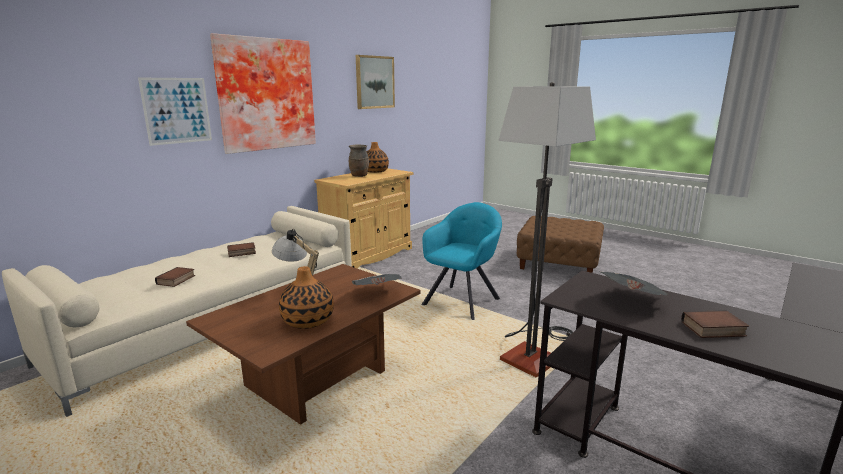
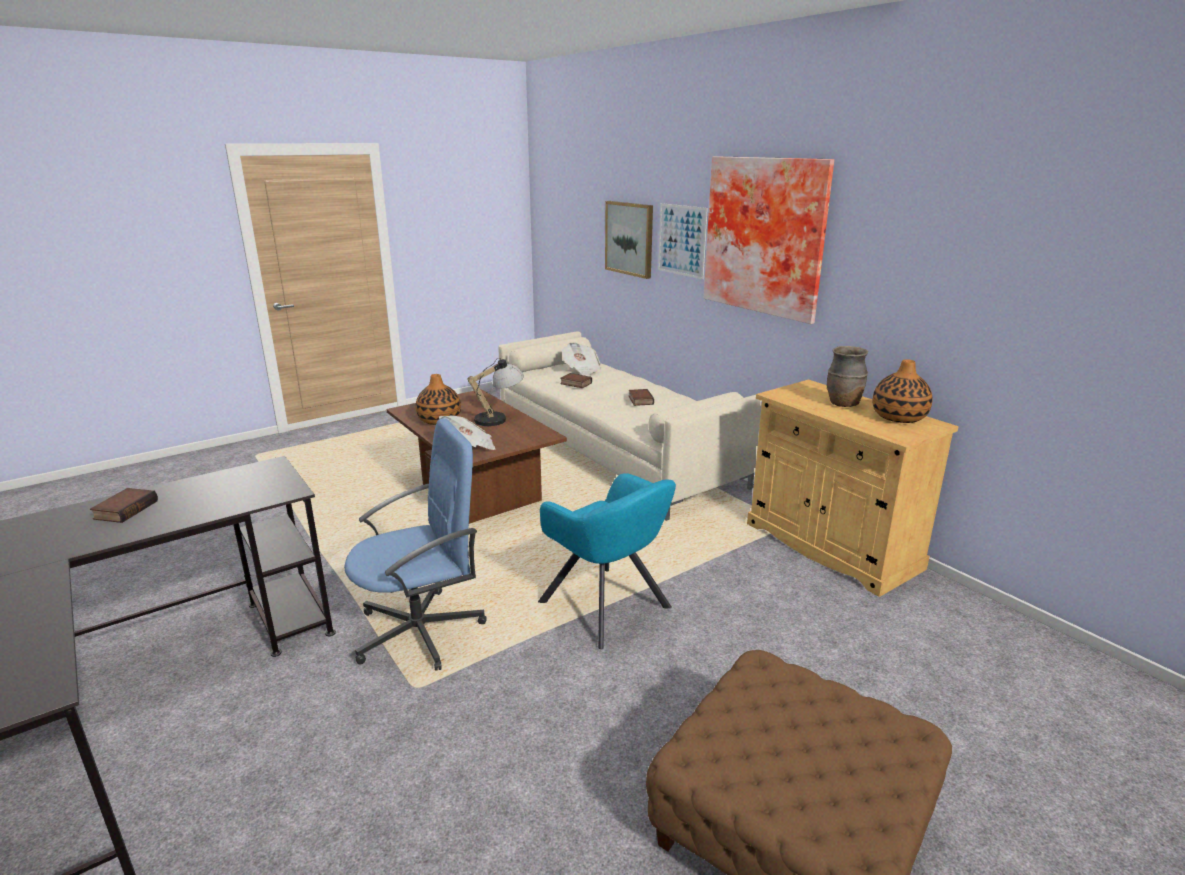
camera: 105 degrees right, 5 degrees up
(374, 82) = (986, 242): picture -> picture (629, 238)
(534, 353) = (421, 631): floor lamp -> blue office chair
(632, 301) = (219, 494): newspaper -> newspaper (581, 369)

